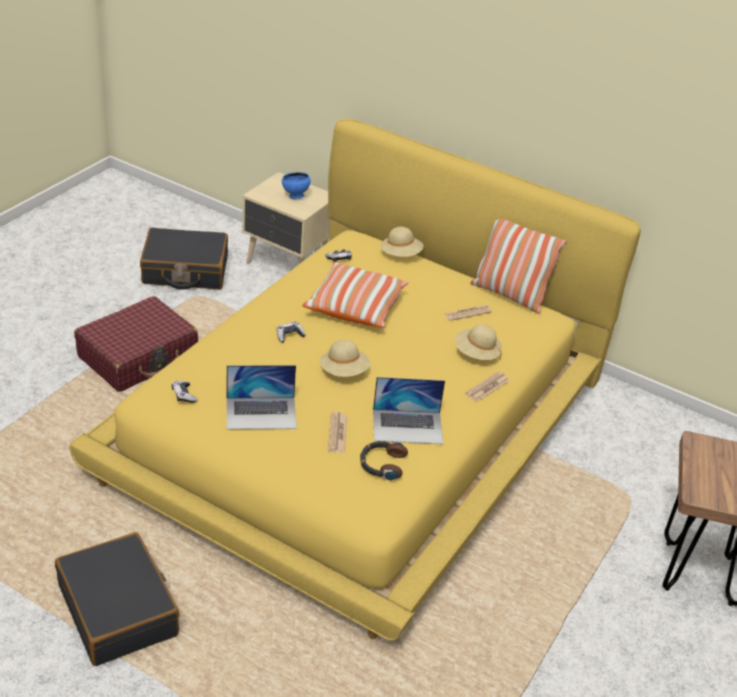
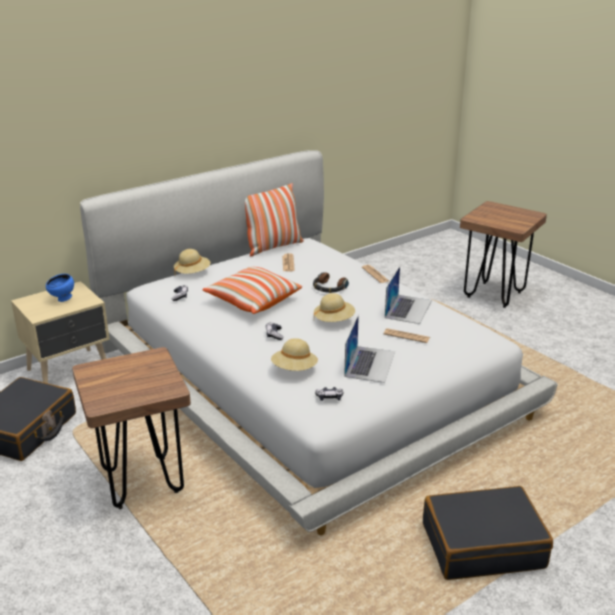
camera: 65 degrees left, 10 degrees down
(138, 356) = (142, 482): red suitcase -> brown stool
(360, 423) = (307, 378): yellow bed -> white bed
(382, 464) = (446, 326): headphones -> headphones (329, 288)
(476, 354) = (336, 270): beige hat -> beige hat (294, 369)

